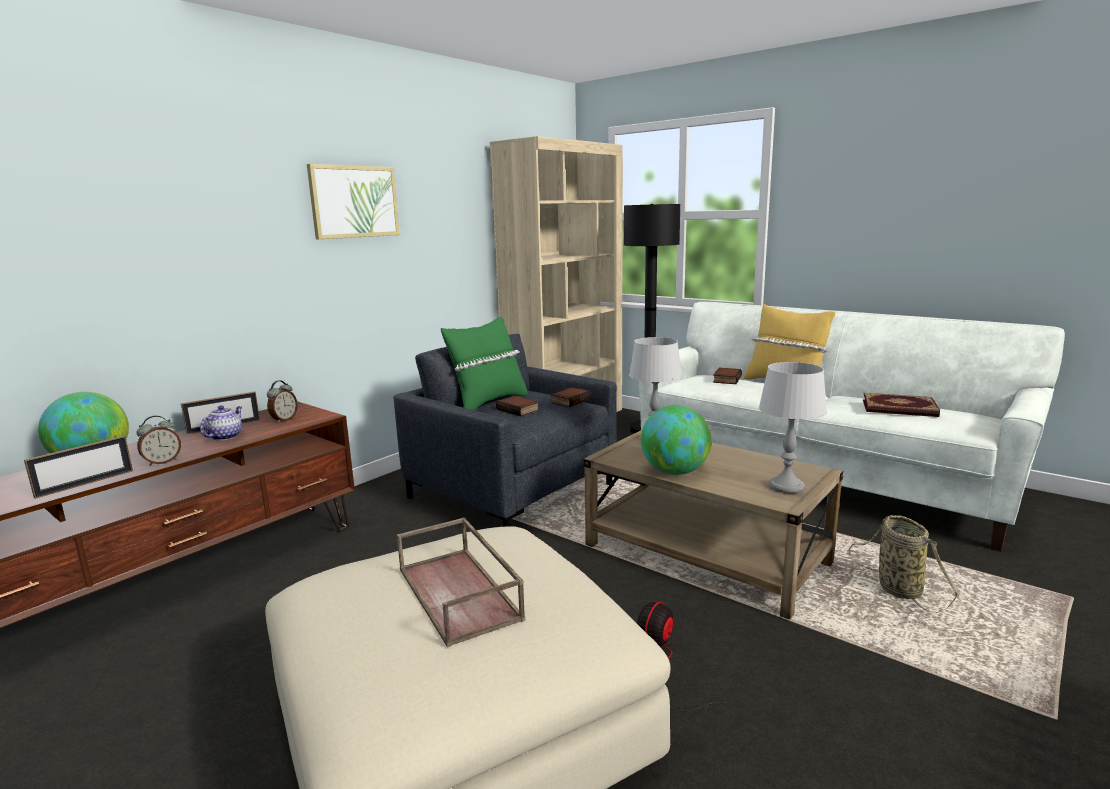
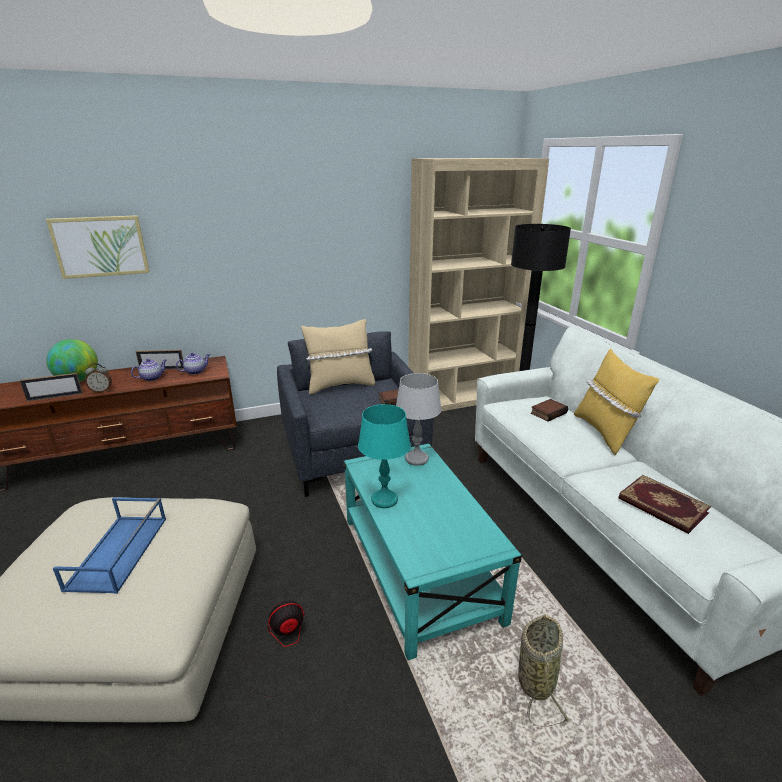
camera: 30 degrees right, 10 degrees up
(284, 420) = (195, 371): alarm clock -> teapot
(354, 202) = (275, 215): picture -> picture (100, 246)
(460, 593) = (119, 553): brown tray -> blue tray
(488, 402) = (340, 385): green pillow -> beige pillow
(519, 410) = (348, 399): book -> none
(674, 472) = (384, 499): globe -> turquoise table lamp
(705, 554) = (419, 567): beige coffee table -> turquoise coffee table
(785, 486) = (443, 552): grey table lamp -> none

